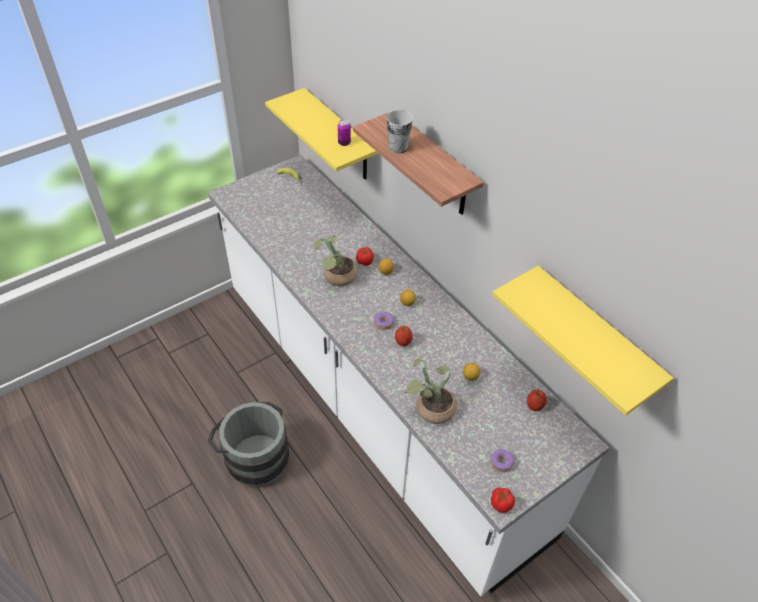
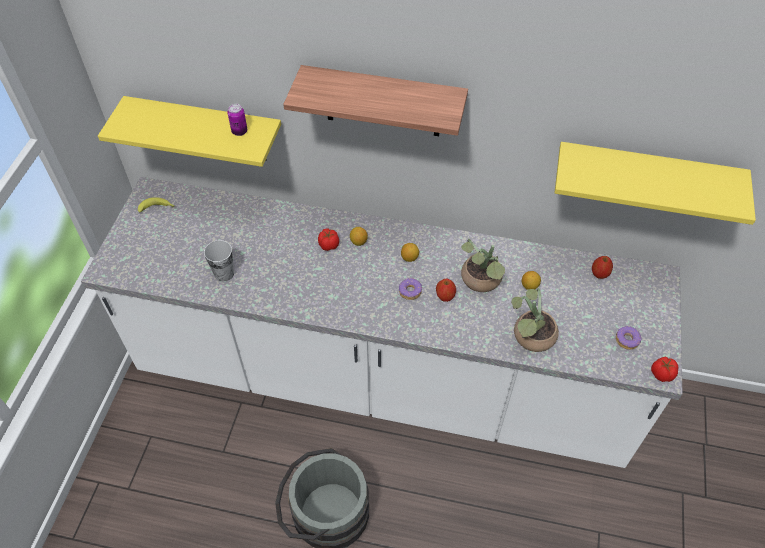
camera: 40 degrees left, 5 degrees up
(337, 278) = (321, 279): potted plant -> potted plant (481, 282)
(398, 147) = (354, 100): cup -> cup (224, 273)

